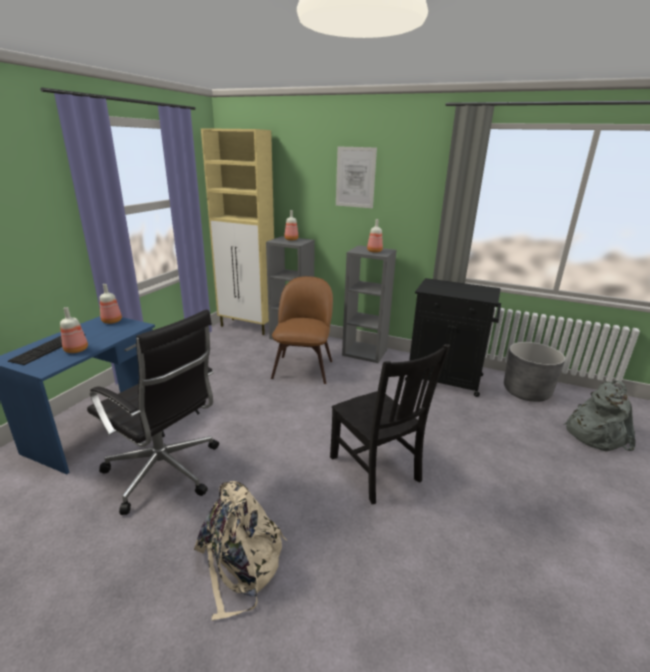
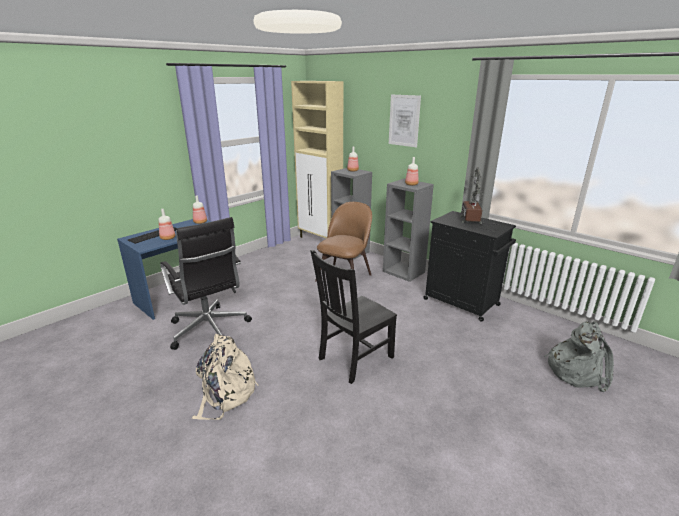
camera: 20 degrees right, 0 degrees up
(376, 470) = (354, 359): black chair -> black chair turned 60 degrees clockwise
(459, 288) = (474, 222): none -> table lamp
(526, 392) = (534, 325): grey planter -> none

